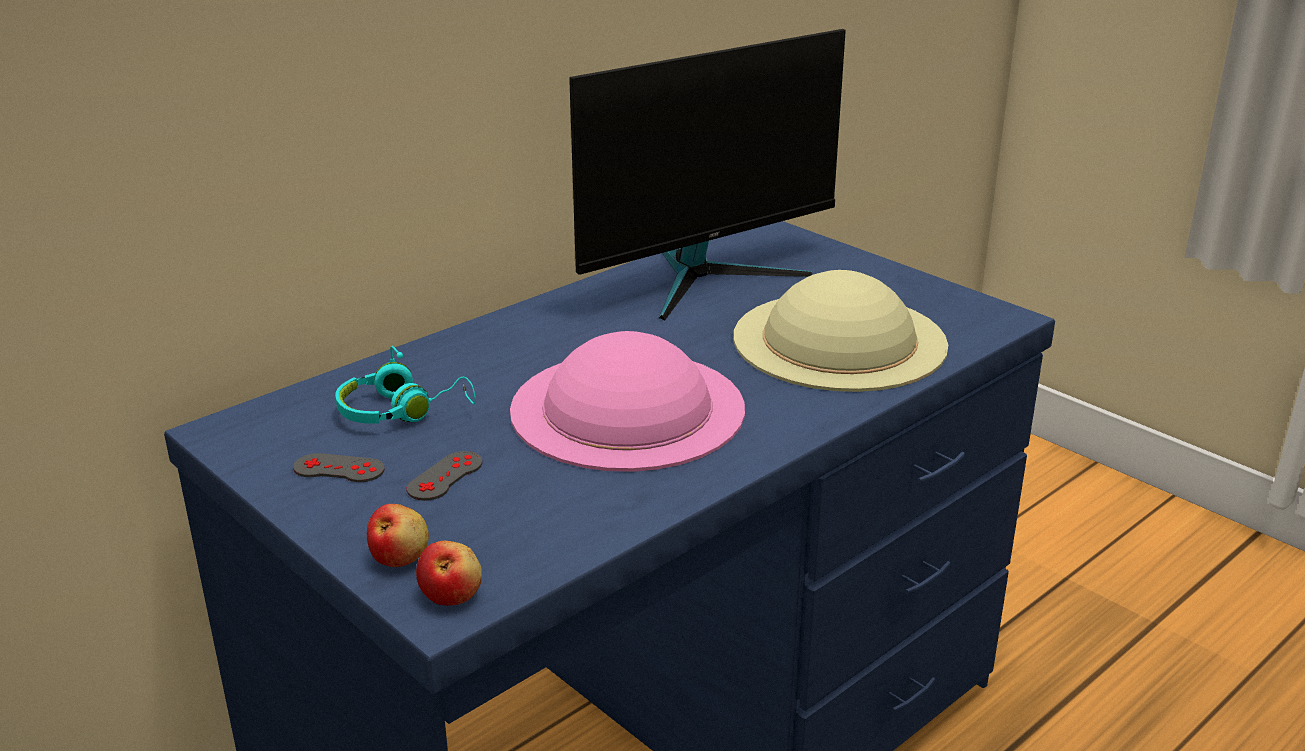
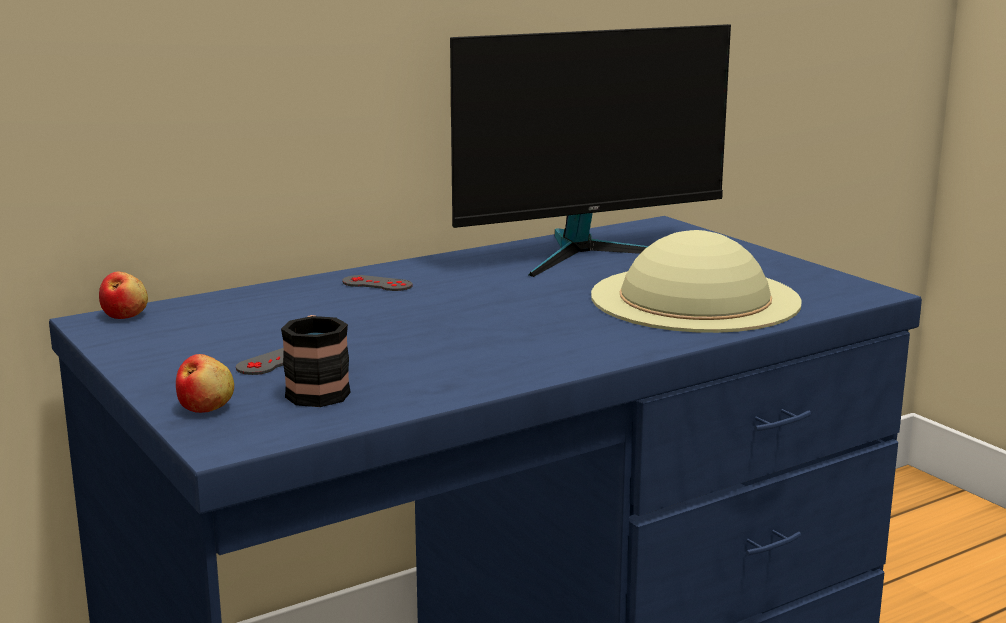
camera: 10 degrees right, 10 degrees down
(339, 469) = (184, 350): grey game controller -> grey game controller (377, 284)
(402, 411) = (261, 319): turquoise headphones -> none
(451, 594) = (238, 434): apple -> apple (125, 315)
(506, 516) = (316, 389): none -> mug
(627, 408) = (466, 329): pink hat -> none

